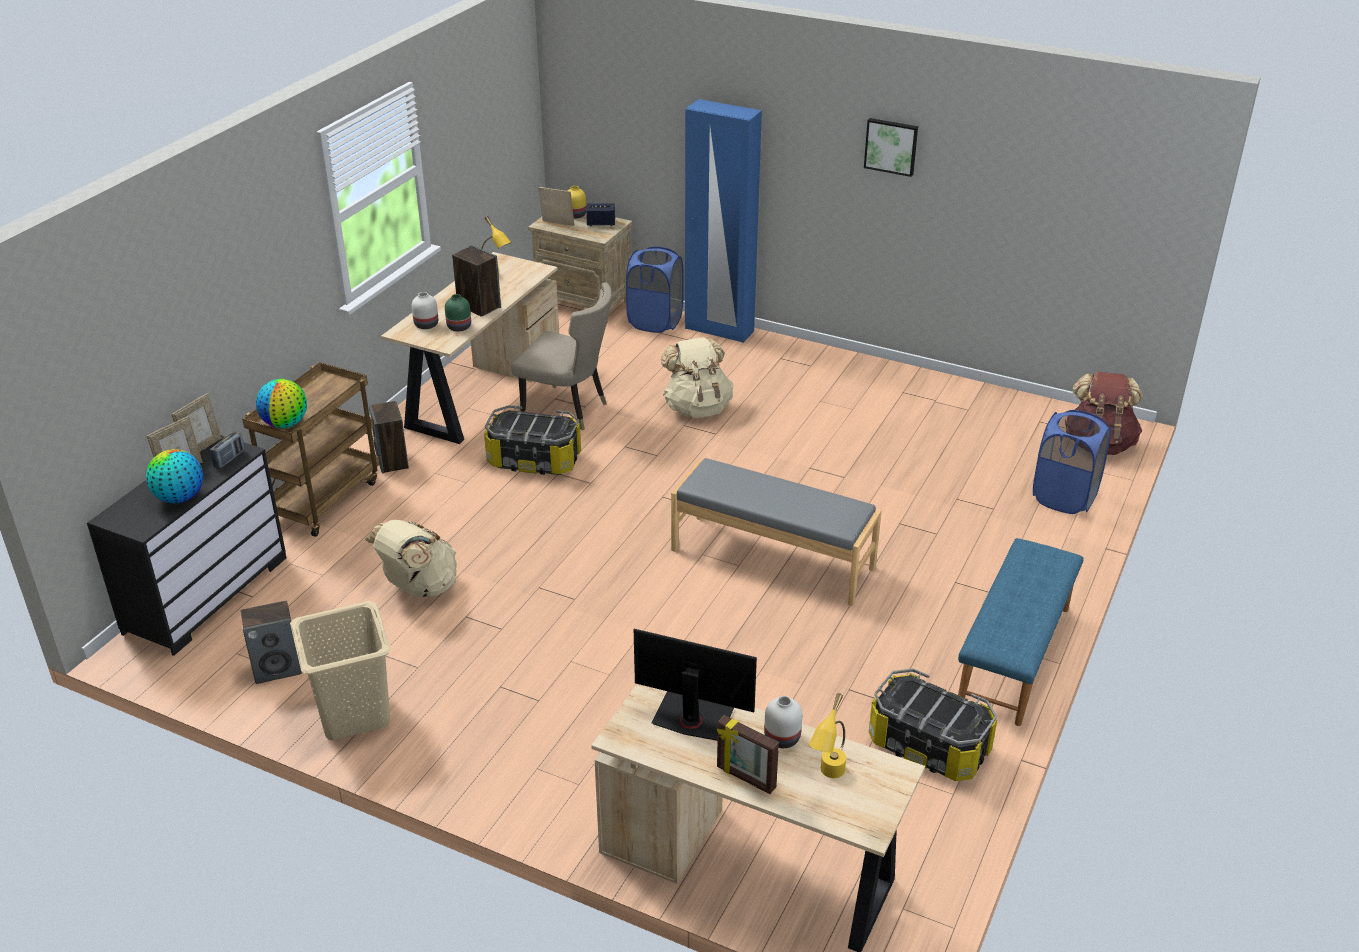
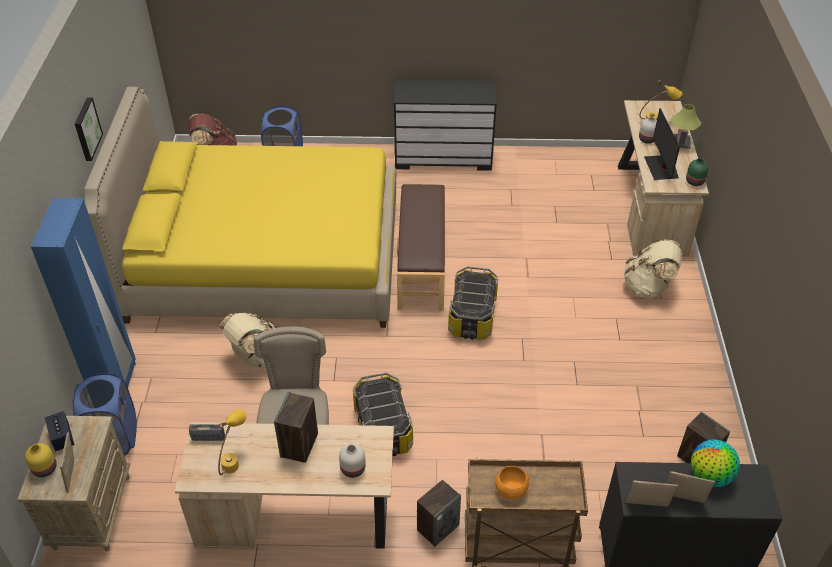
camera: 115 degrees left, 10 degrees up
(229, 459) = (645, 476): radio -> radio (208, 438)
(285, 424) = (563, 485): globe -> none
(315, 395) = (511, 489): none -> orange bowl
(354, 714) = (695, 396): beige laundry basket -> none
(418, 587) = (569, 424): beige backpack -> beige backpack (647, 287)
(459, 327) = (344, 441): green vase -> green vase (694, 181)
(745, 778) = (680, 143): picture frame -> table lamp
(773, 558) = (420, 262): grey bench -> brown bench
(854, 443) = (266, 260): none -> yellow bed
(928, 747) = (531, 172): storage box -> storage box (473, 316)
(1015, 656) = (443, 157): blue bench -> black dresser

